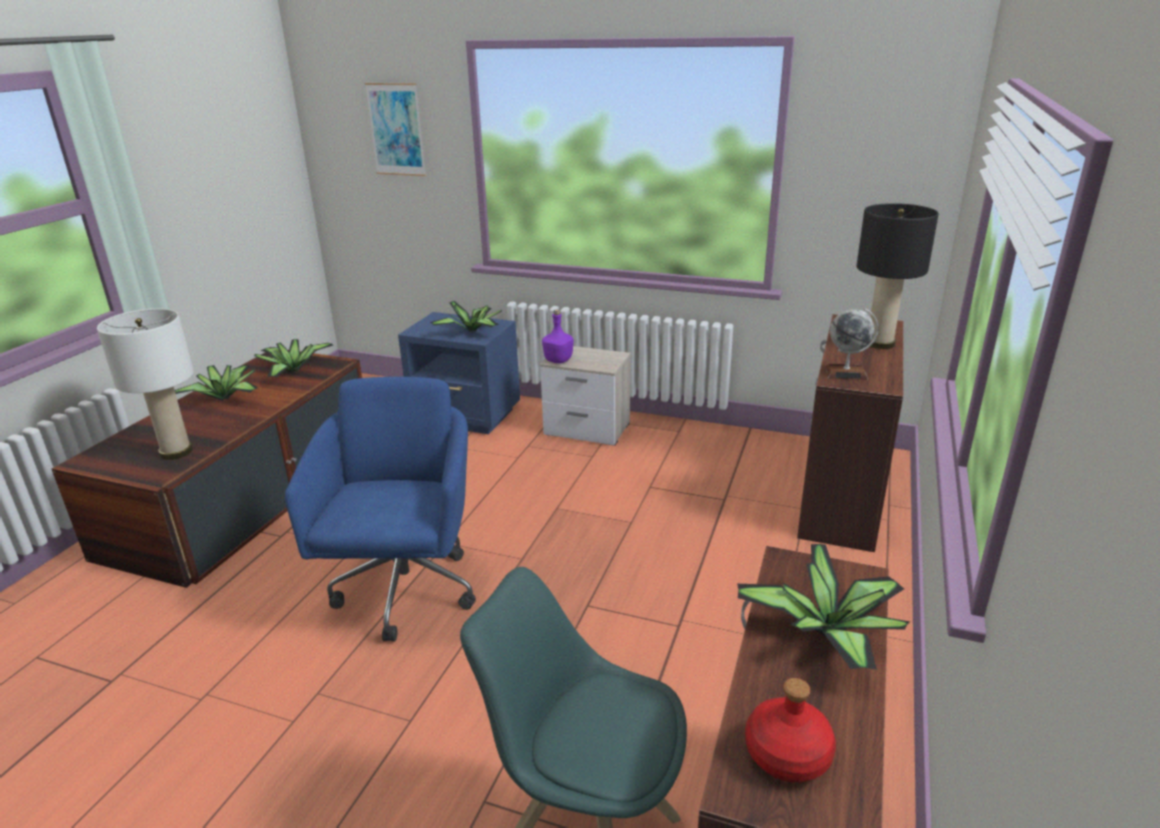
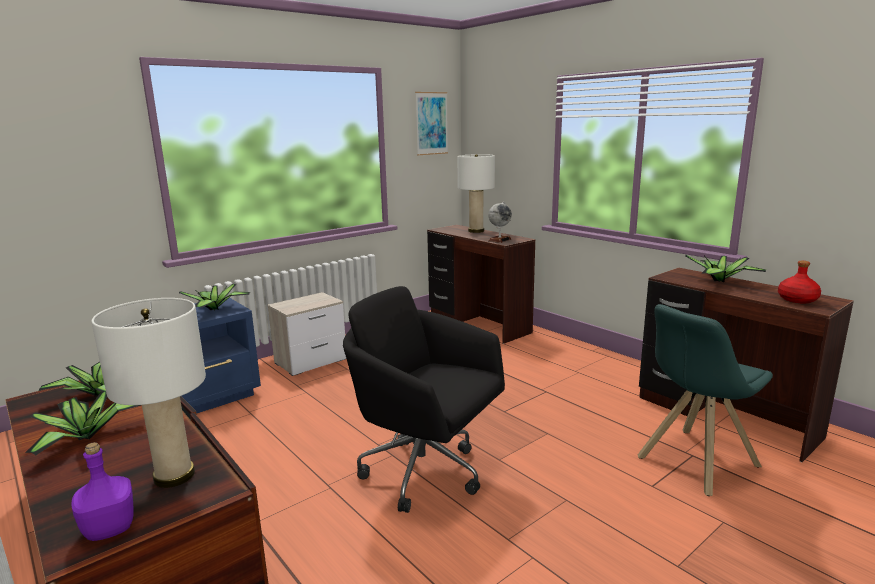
camera: 60 degrees left, 10 degrees down
(396, 129) = (57, 142): picture -> picture (431, 123)
(405, 597) = (427, 475): blue office chair -> black office chair
(558, 360) = (293, 309): purple bottle -> purple bottle (110, 529)
(879, 343) = (476, 231): black table lamp -> white table lamp

